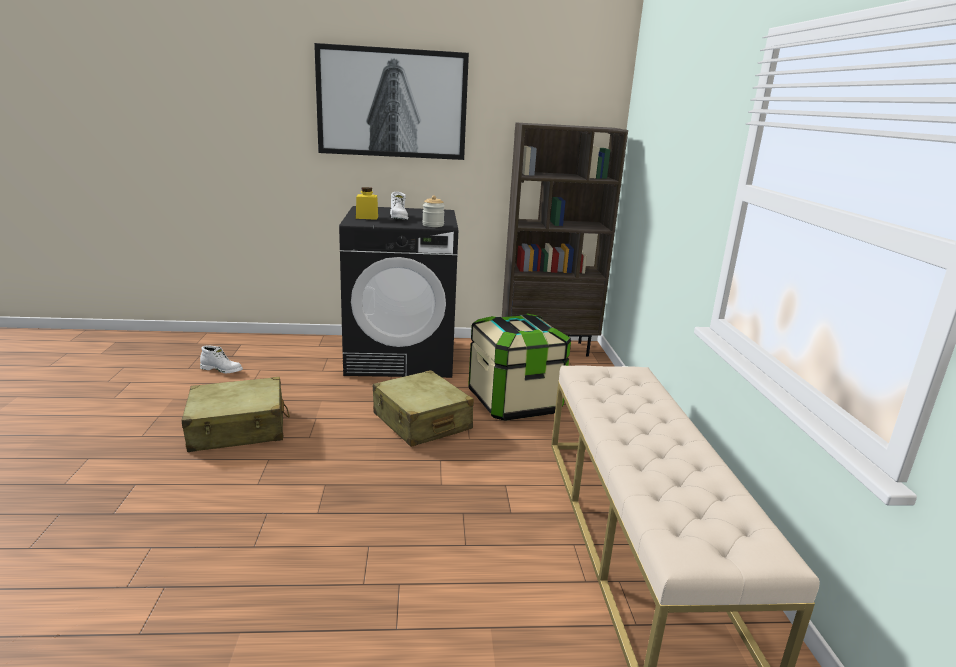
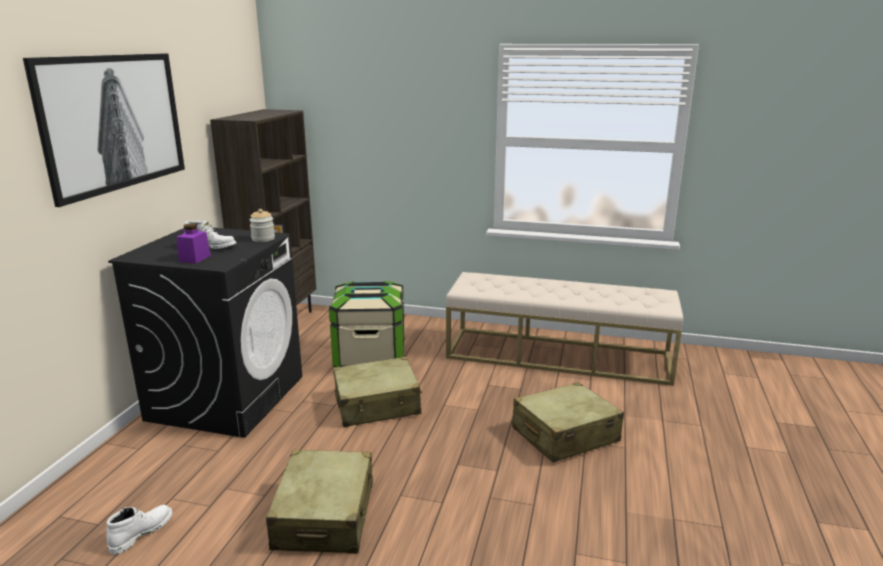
camera: 70 degrees left, 0 degrees up
(367, 217) = (195, 258): yellow jar -> purple jar
(408, 562) = (564, 435): none -> beige suitcase

